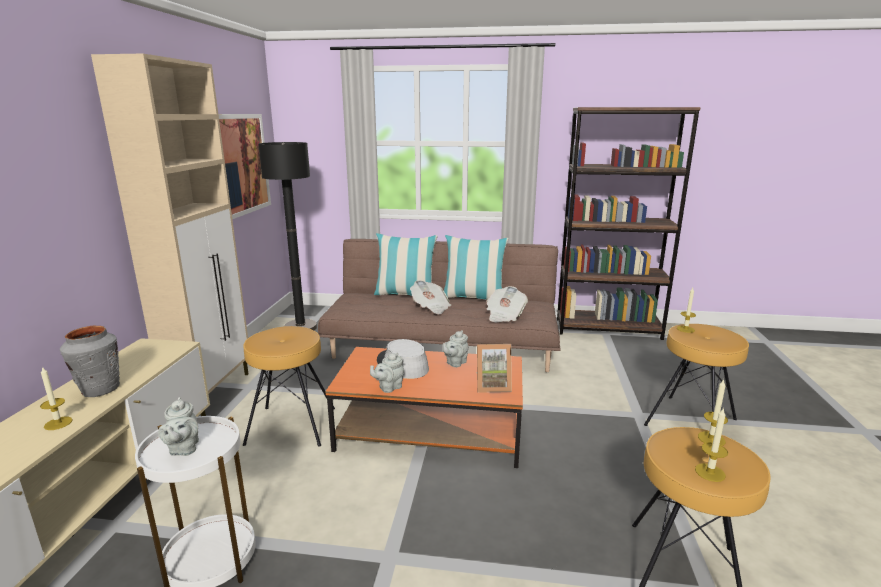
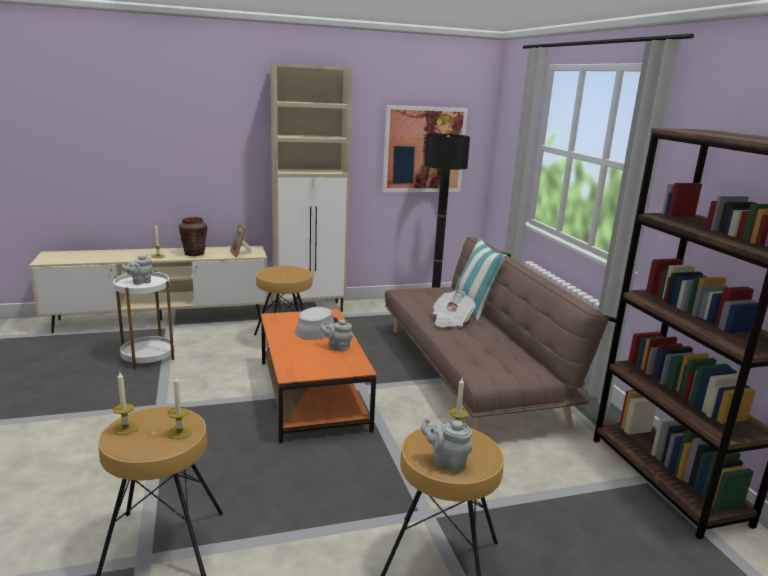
camera: 65 degrees right, 0 degrees up
(100, 389) = (194, 254): grey vase -> brown vase
(389, 387) = (277, 331): grey teapot -> grey teapot (446, 462)
(474, 298) = (508, 336): pillow -> none
(492, 386) = (304, 367): picture frame -> picture frame (241, 254)
(504, 315) = (474, 356): newspaper -> none

